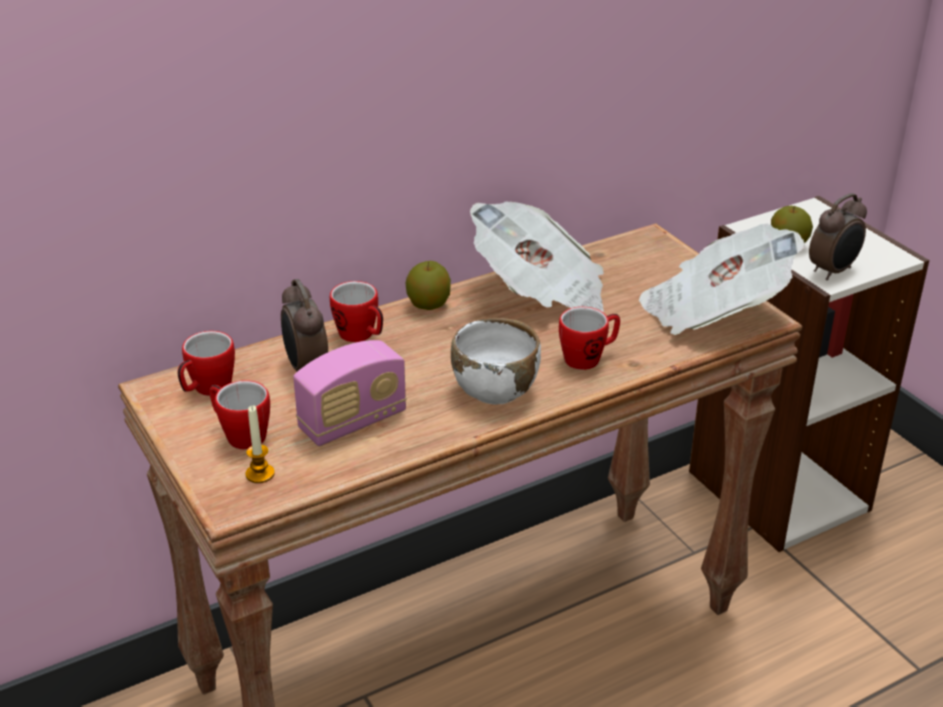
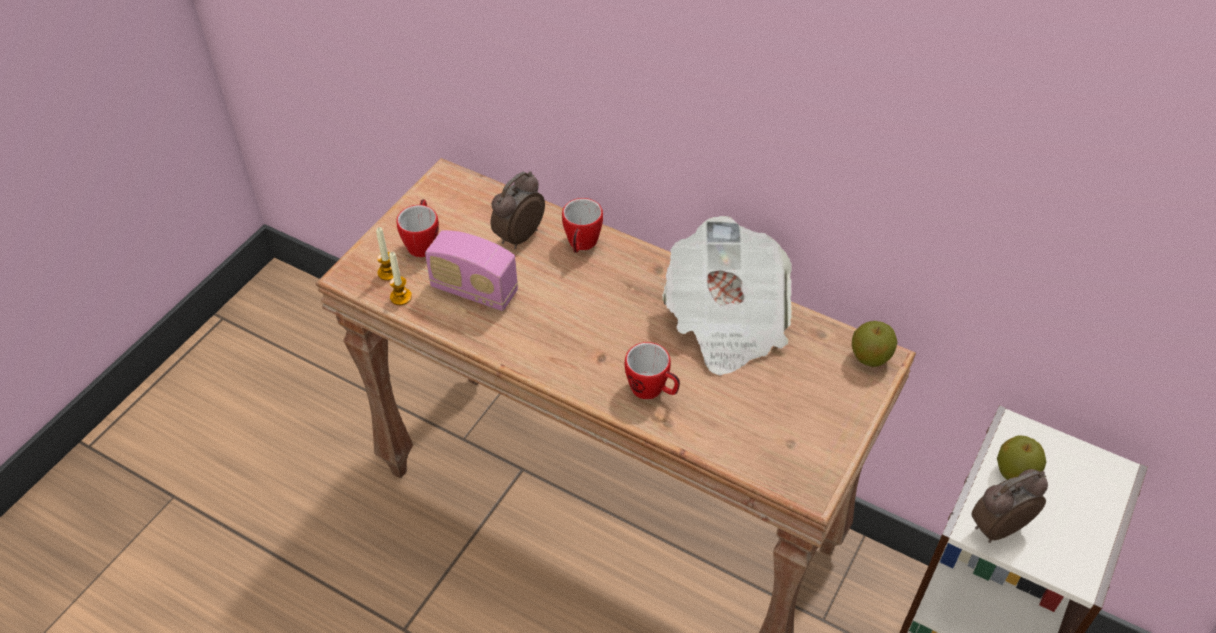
camera: 60 degrees right, 15 degrees up
(207, 390) = (461, 201): mug -> none
(308, 476) = (401, 297): none -> candle
(428, 305) = (652, 262): apple -> apple (870, 357)
(495, 389) = (567, 351): white bowl -> none
(713, 312) = (791, 449): newspaper -> none
(833, 271) = (996, 527): alarm clock -> alarm clock turned 135 degrees clockwise

